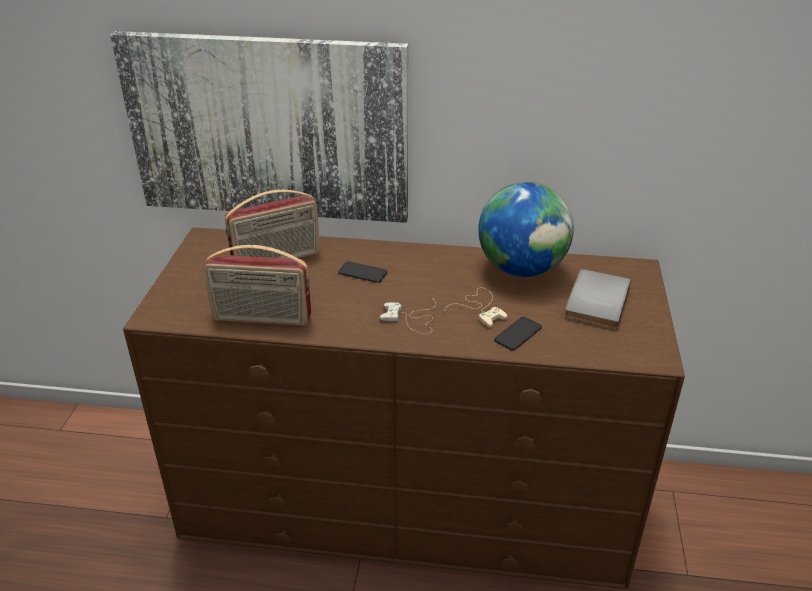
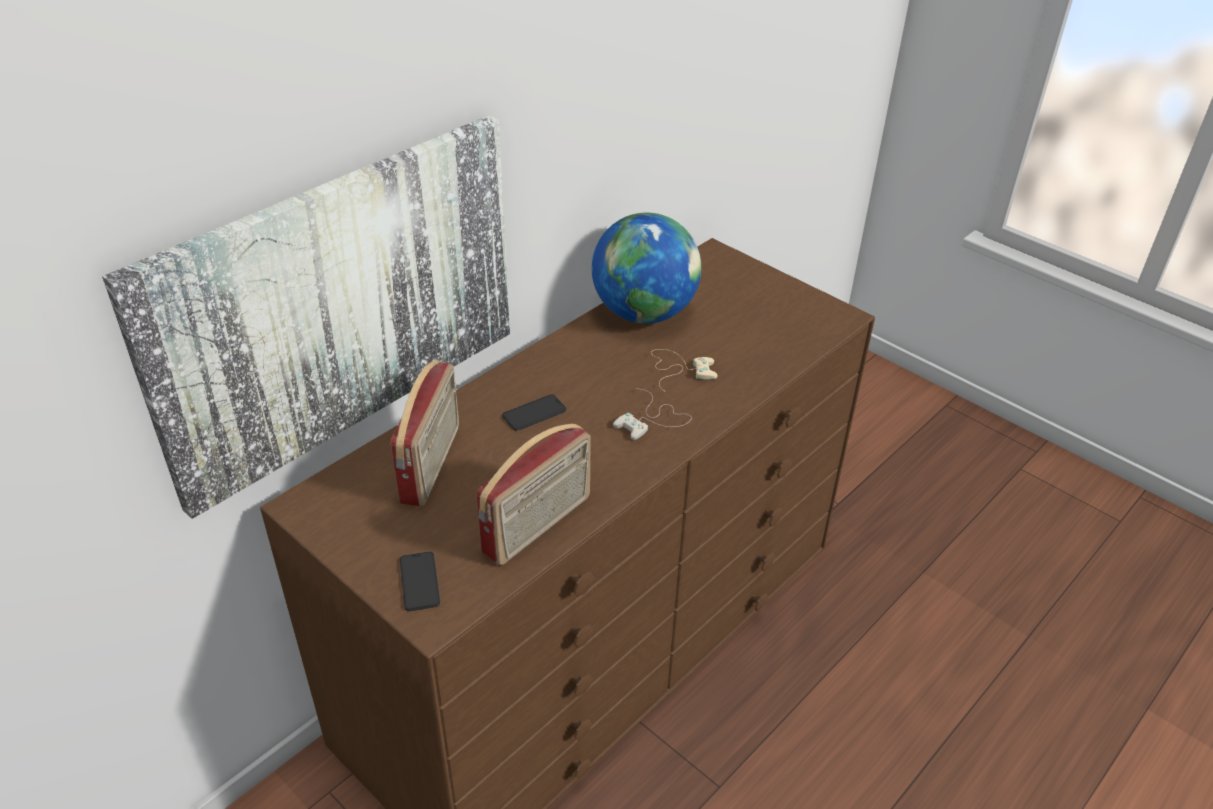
camera: 55 degrees left, 5 degrees up
(518, 334) = (740, 368): phone -> phone (419, 581)
(594, 301) = (736, 302): grey book -> none

